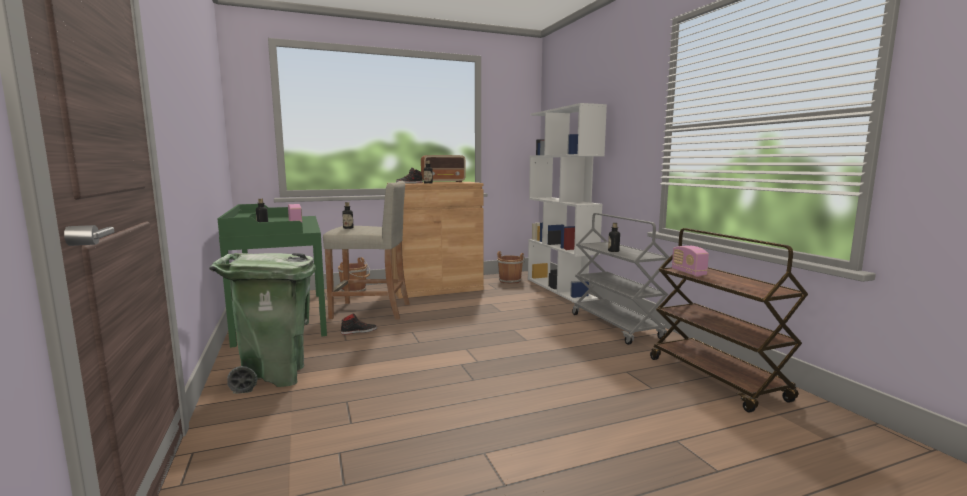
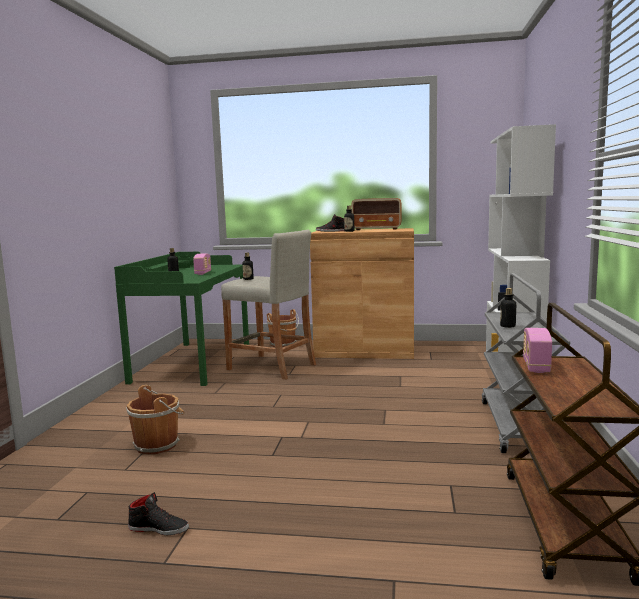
camera: 30 degrees right, 0 degrees up
(274, 376) = (124, 415): green trash can -> none
(359, 331) = (236, 386): black shoe -> black shoe (159, 528)
(510, 280) = (461, 351): brown bucket -> brown bucket (158, 444)

